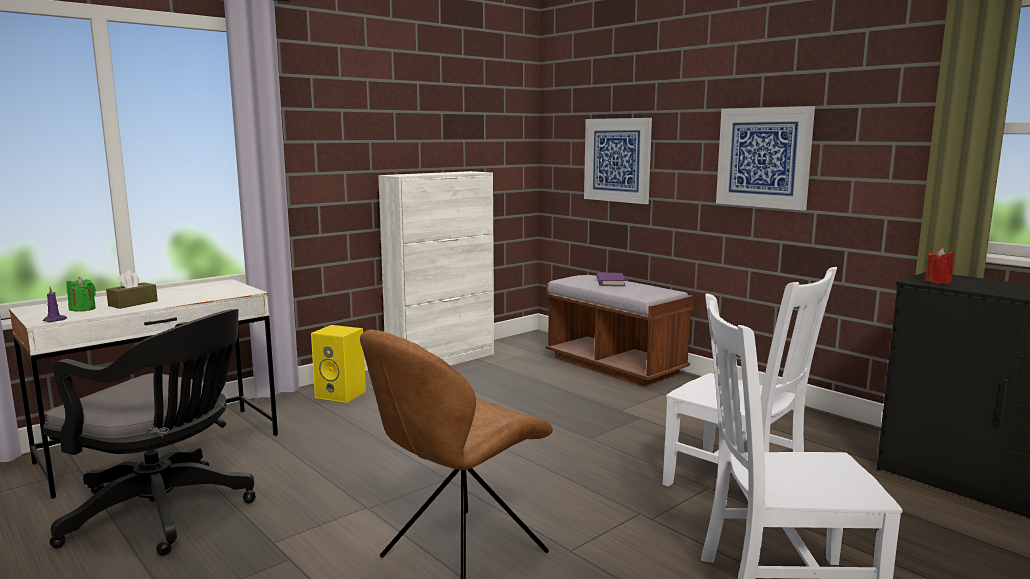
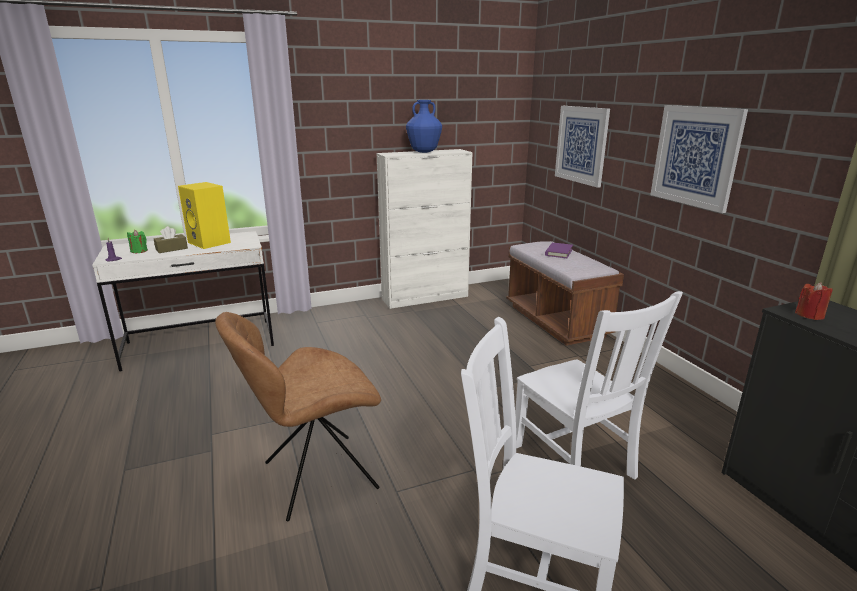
camera: 20 degrees right, 10 degrees up
(165, 513) = (169, 396): black office chair -> none
(342, 394) = (337, 317): yellow speaker -> yellow speaker (210, 242)
(436, 173) = (424, 152): none -> blue vase

